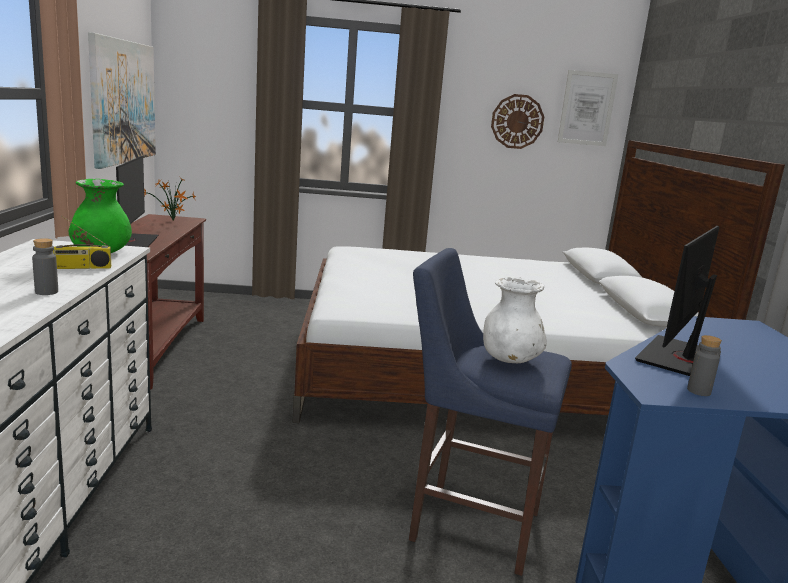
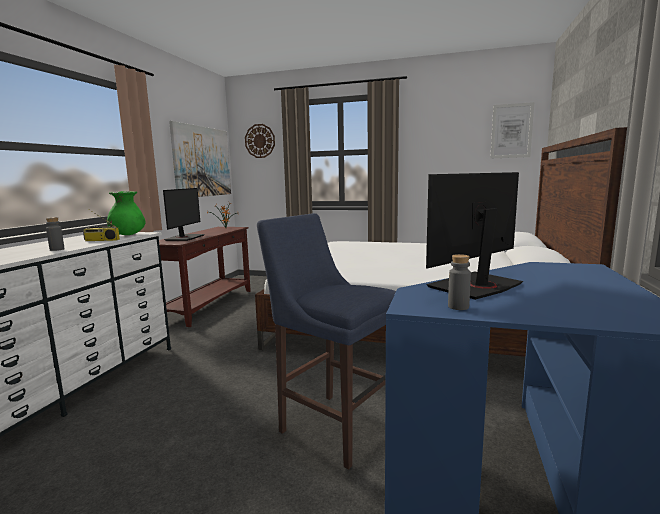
camera: 20 degrees right, 5 degrees down
(509, 360) = (340, 291): white vase -> none
(517, 121) = (457, 147): wall clock -> wall clock (260, 141)

